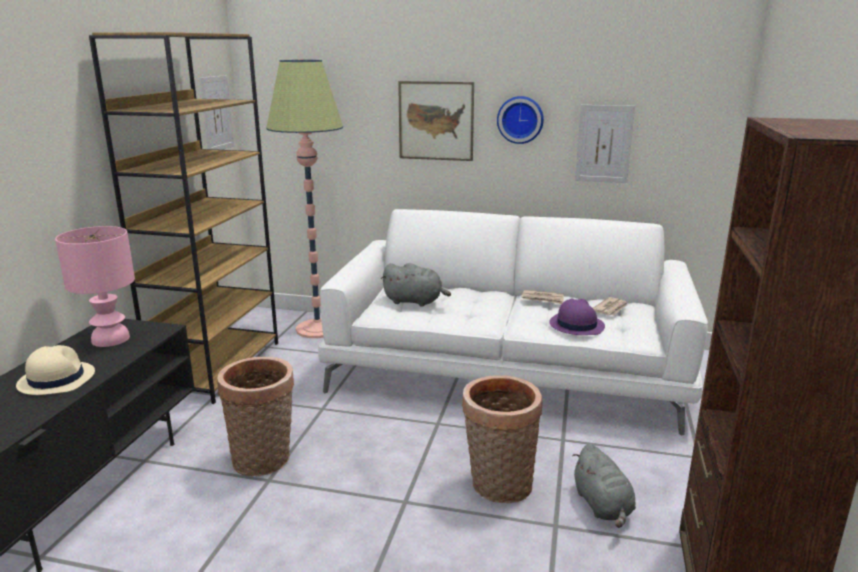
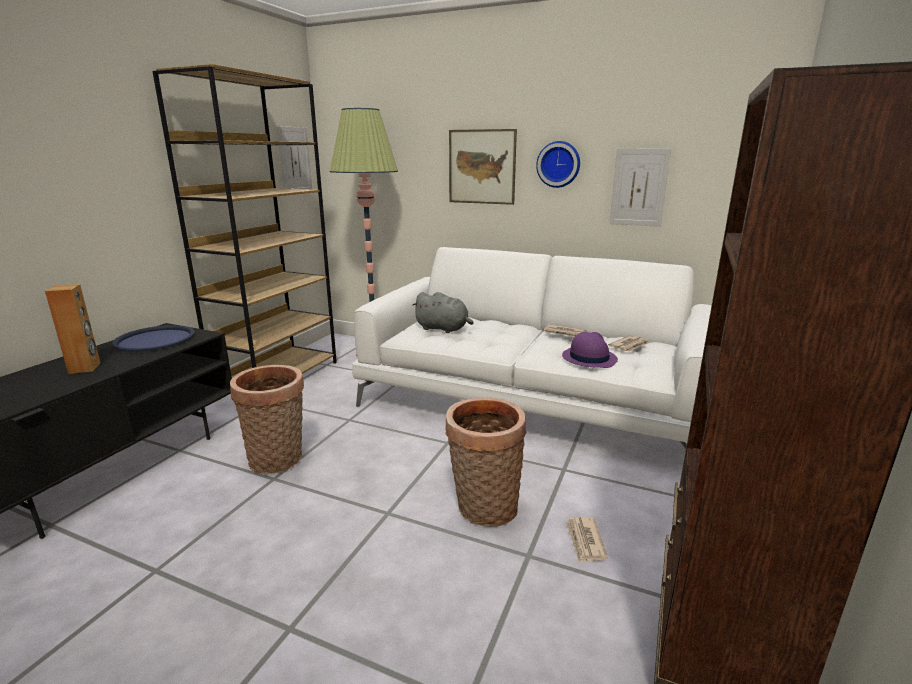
camera: 10 degrees right, 0 degrees up
(56, 379) = (85, 368): beige hat -> brown speaker
(110, 339) = (155, 340): pink table lamp -> blue tray
(603, 506) = (585, 541): grey plush toy -> newspaper

